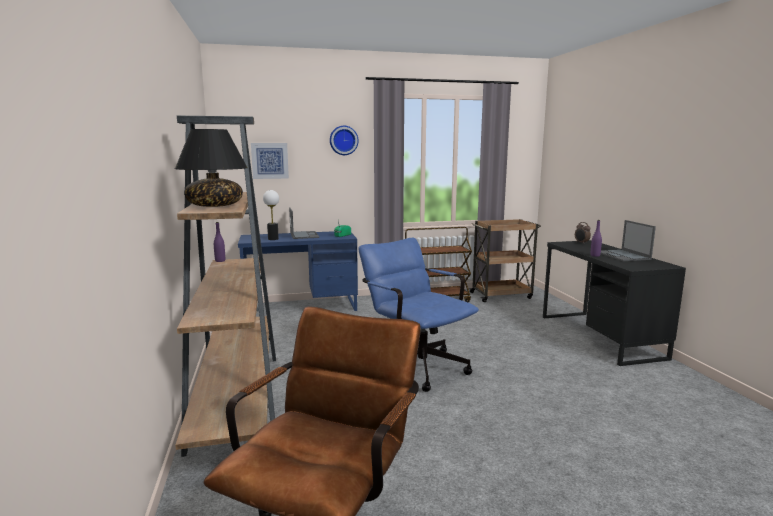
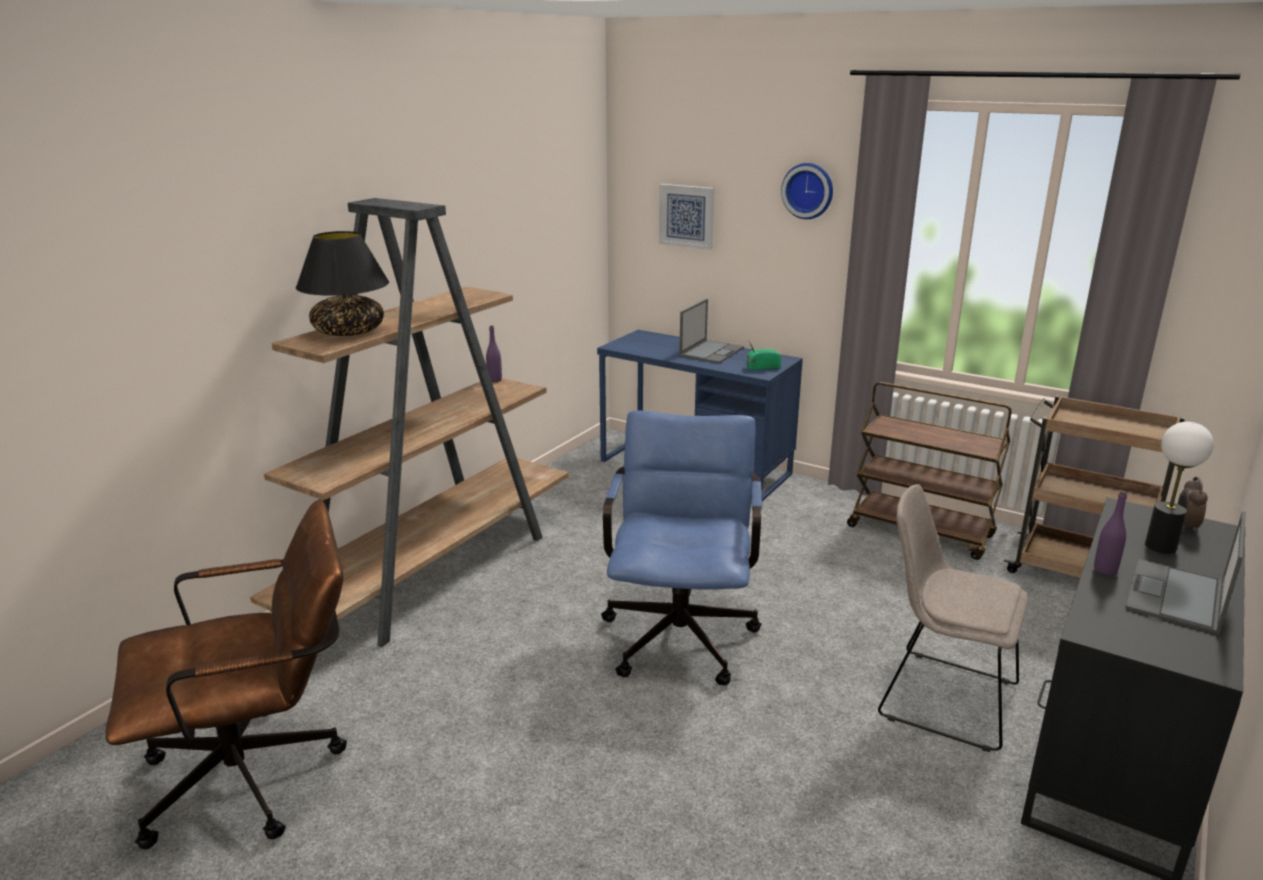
camera: 45 degrees right, 10 degrees up
(273, 239) = (654, 350): table lamp -> table lamp (1160, 546)
(537, 344) = (942, 697): none -> beige chair

